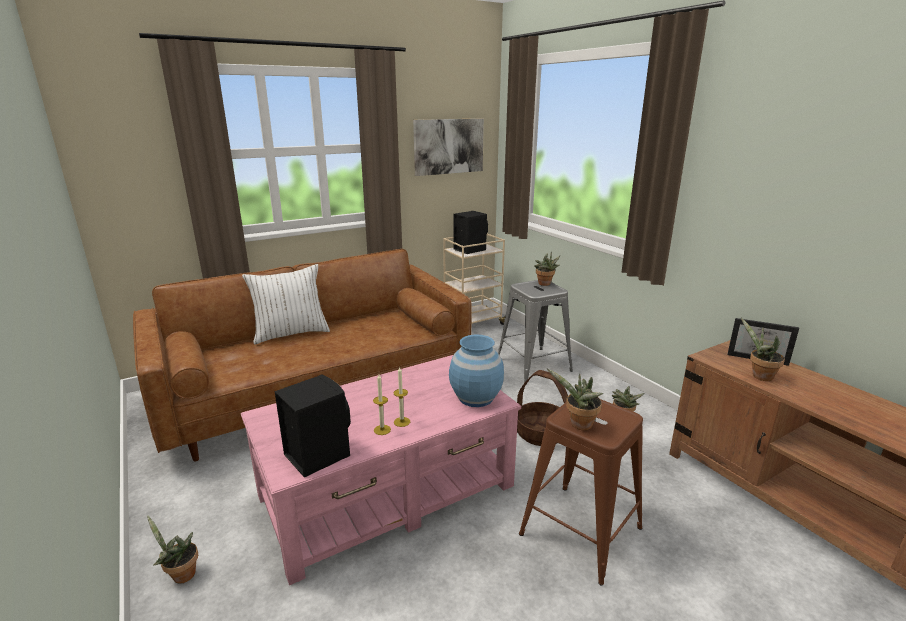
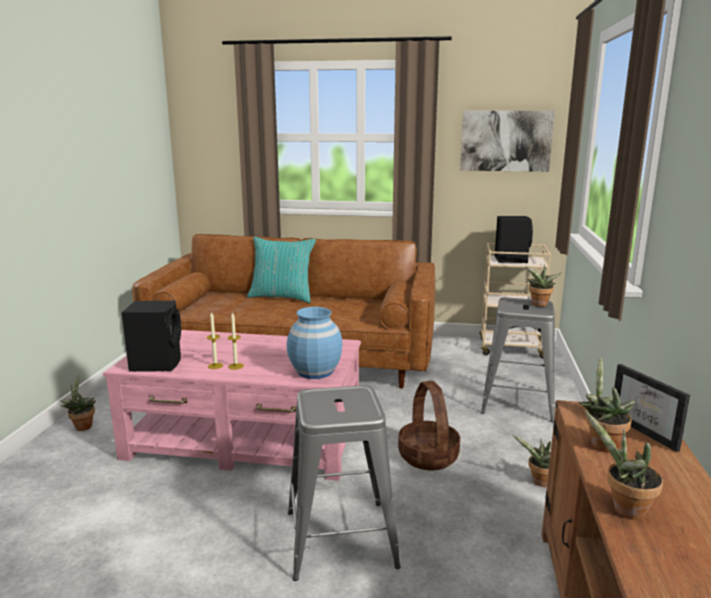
camera: 40 degrees right, 5 degrees down
(291, 333) = (282, 297): white pillow -> turquoise pillow
(578, 425) = (313, 402): potted plant -> potted plant (624, 509)
(580, 531) = (339, 538): brown stool -> grey stool

